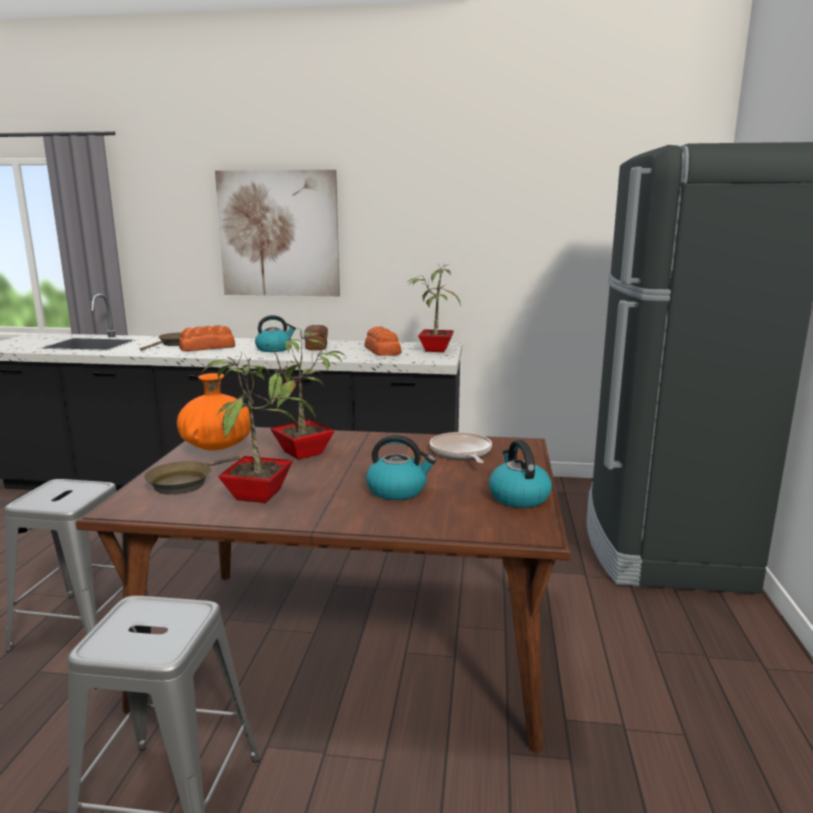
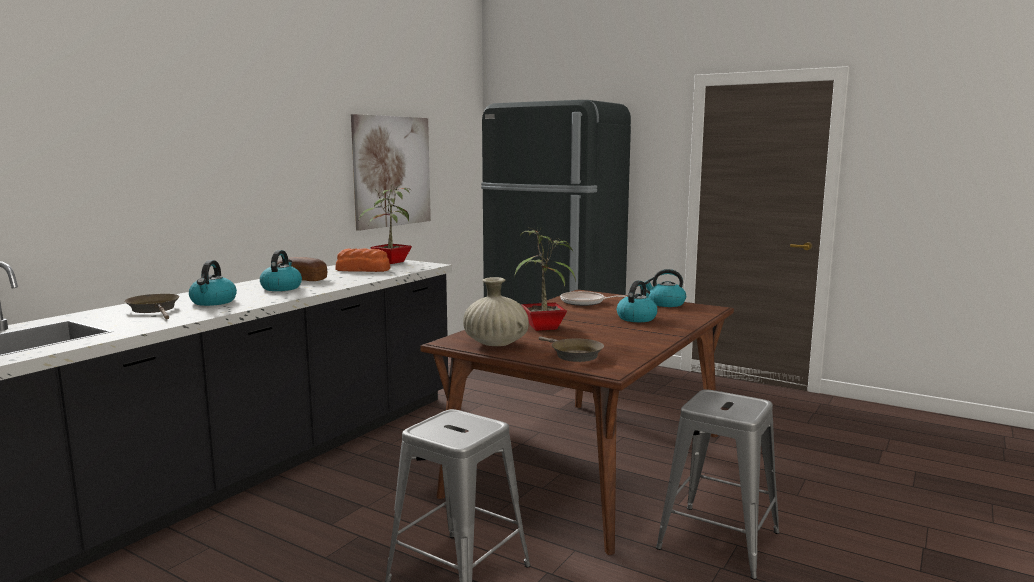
camera: 65 degrees left, 5 degrees down
(208, 347) = (213, 302): bread -> kettle
(216, 446) = (495, 344): orange vase -> beige vase
(259, 494) = (616, 341): potted plant -> none
(279, 234) = (197, 163): picture -> picture (392, 171)

